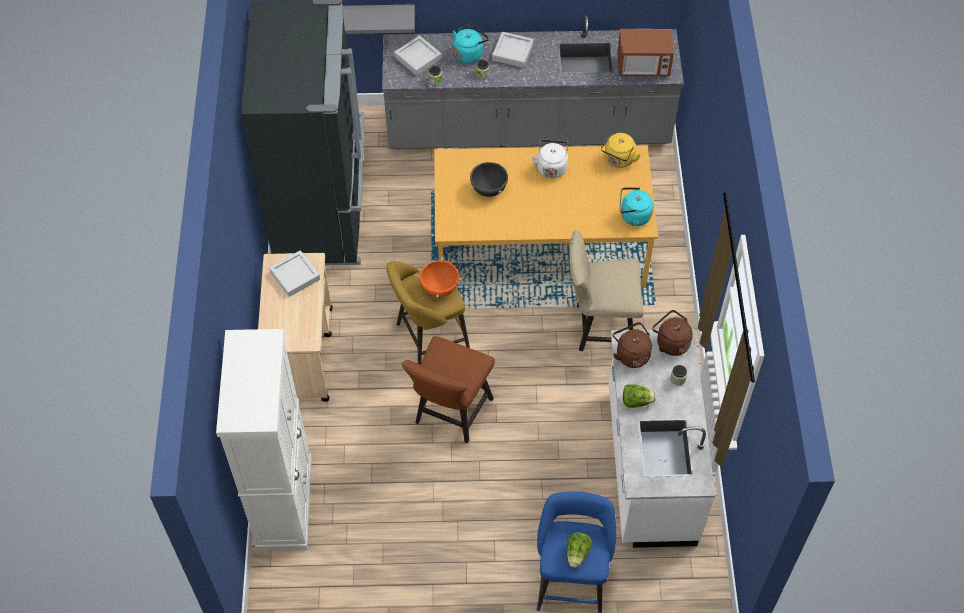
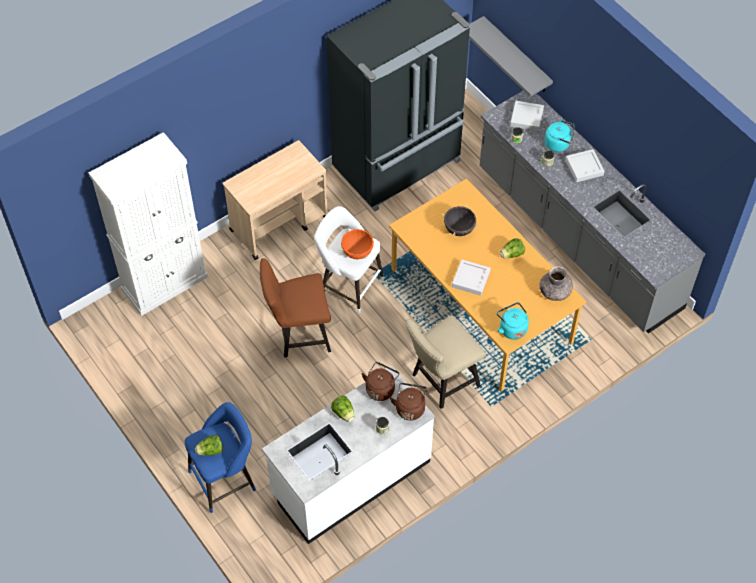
camera: 55 degrees right, 0 degrees up
(295, 276) = (295, 166): grey tray -> grey tray (471, 279)
(428, 338) = (348, 285): yellow stool -> white stool
(551, 167) = (512, 254): white kettle -> lettuce
(599, 327) = (441, 382): beige chair -> beige chair turned 90 degrees counterclockwise
(618, 160) = (554, 291): yellow kettle -> grey vase
(643, 66) = (647, 253): microwave -> none

